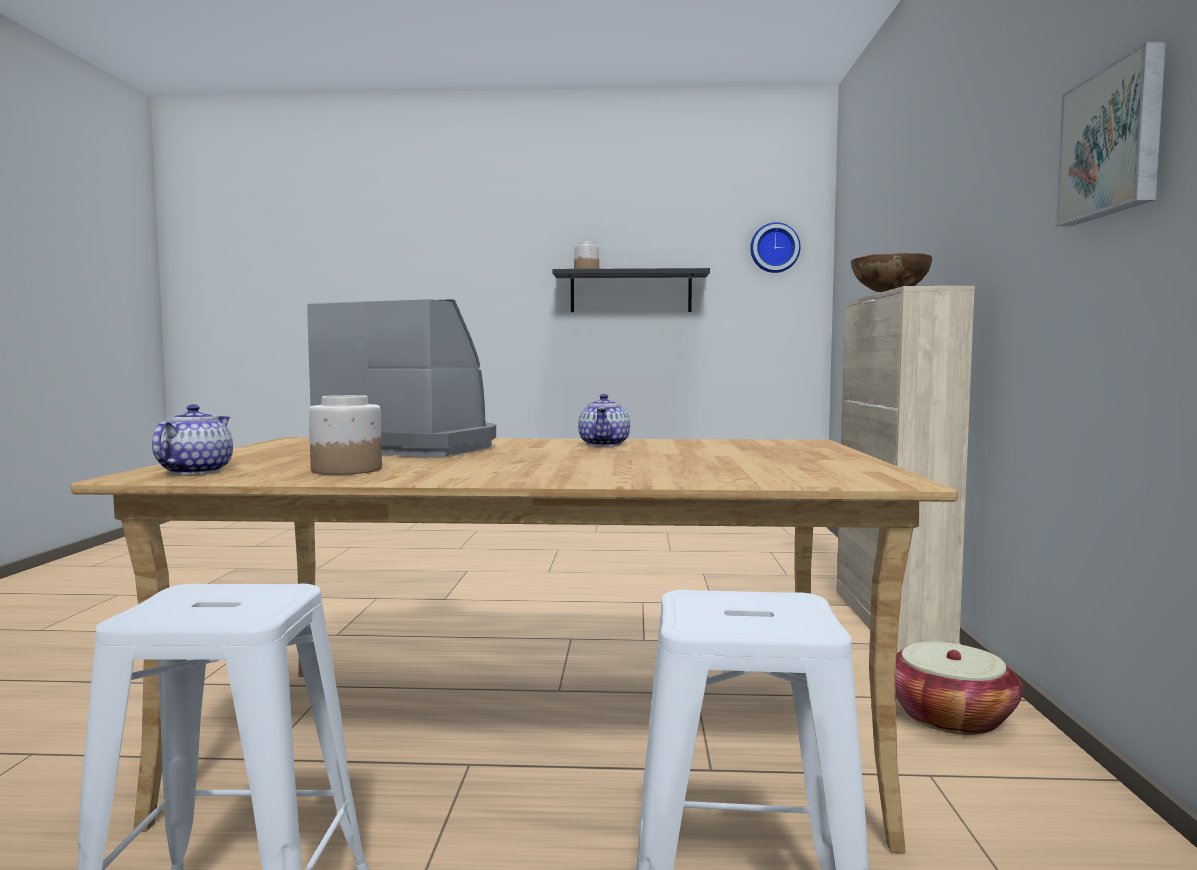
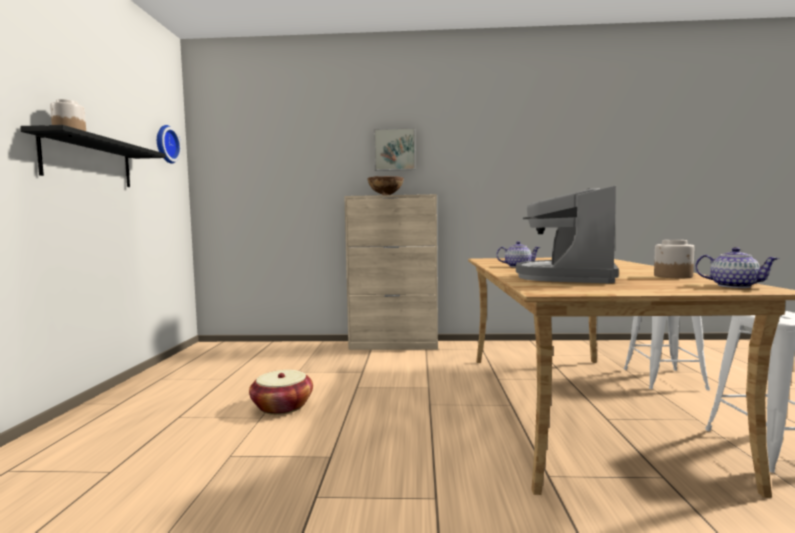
camera: 90 degrees left, 0 degrees up
(194, 472) = (733, 286): teapot -> teapot turned 150 degrees counterclockwise
(950, 717) = (498, 349): basket -> basket (282, 406)
(1114, 142) = (512, 161): picture -> picture (394, 150)

